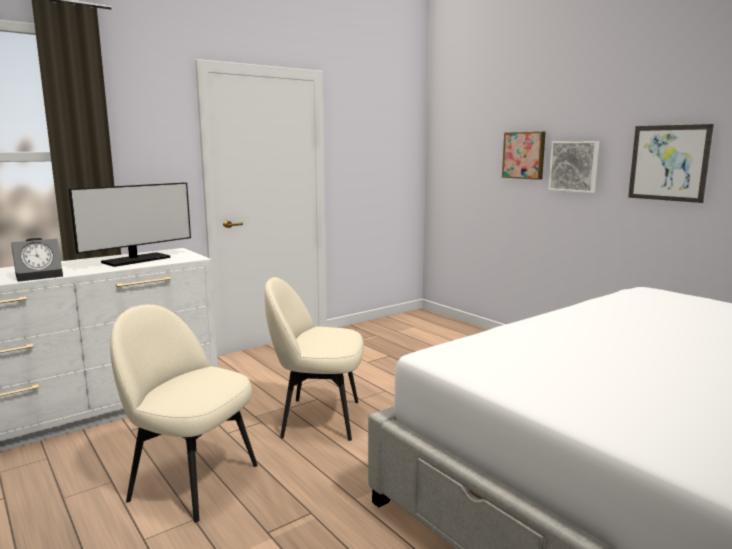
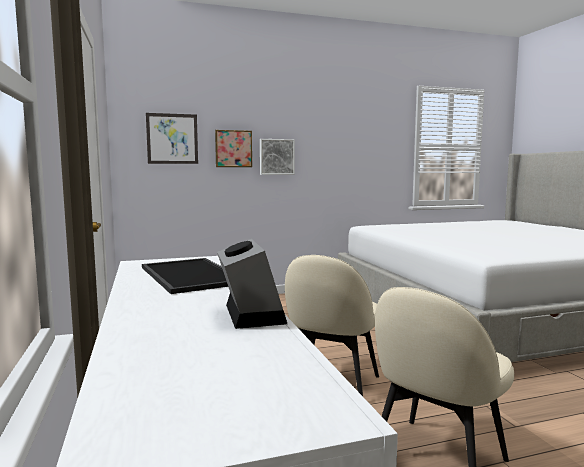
camera: 70 degrees left, 5 degrees down
(136, 260) = (188, 275): monitor -> tray
(668, 163) = (337, 153): picture -> picture (172, 138)

